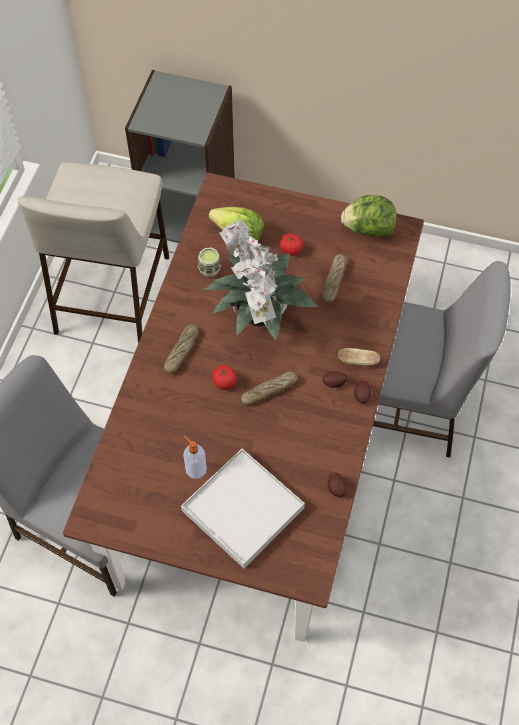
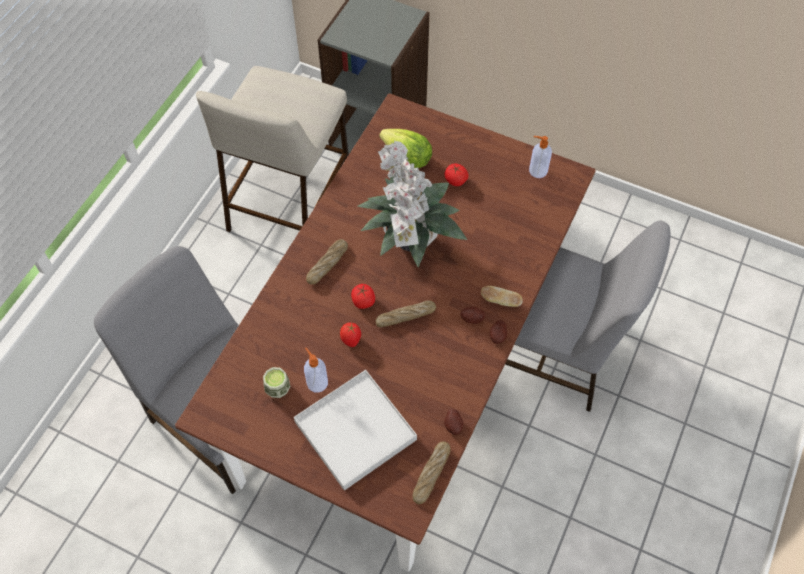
camera: 10 degrees right, 0 degrees up
(209, 269) = (371, 188): cup -> cup (277, 388)
(220, 422) = (351, 340): none -> tomato
(334, 281) = (492, 217): bread -> bread (431, 474)
(368, 229) = (537, 170): lettuce -> soap dispenser

